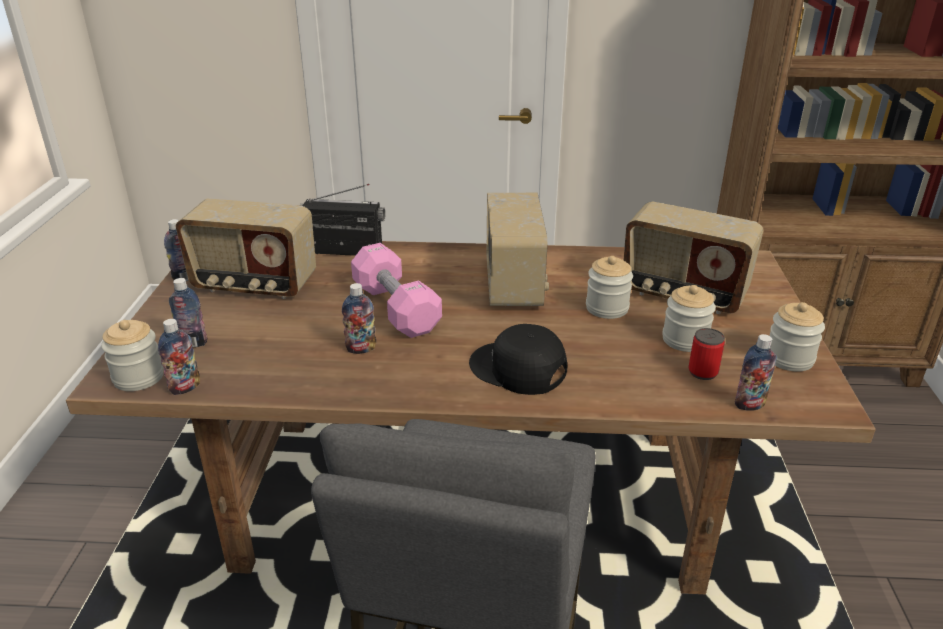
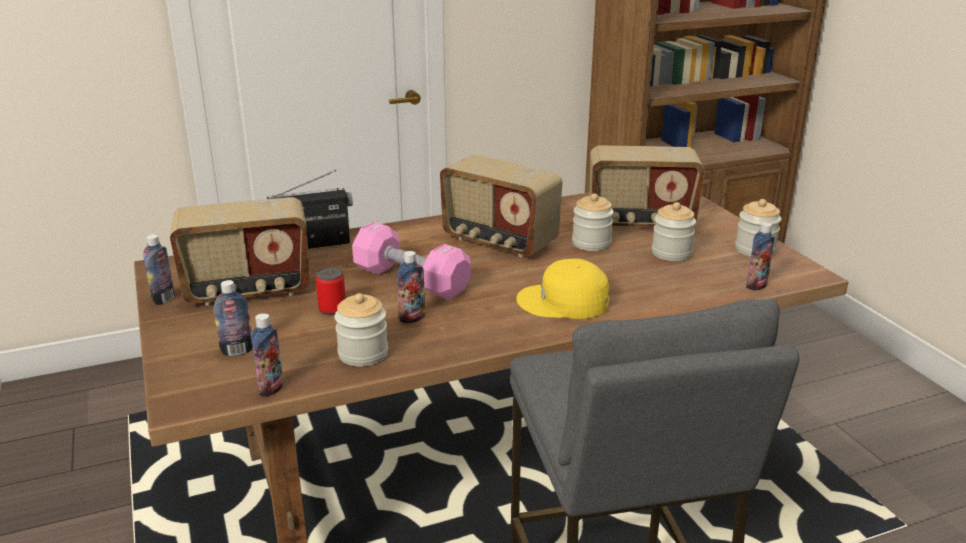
camera: 25 degrees left, 5 degrees down
(138, 377) = (211, 392): jar -> jar (363, 354)
(514, 285) = (498, 241): radio -> radio turned 150 degrees clockwise
(517, 369) = (564, 302): black cap -> yellow cap
(702, 372) = (705, 272): can -> can (332, 309)

